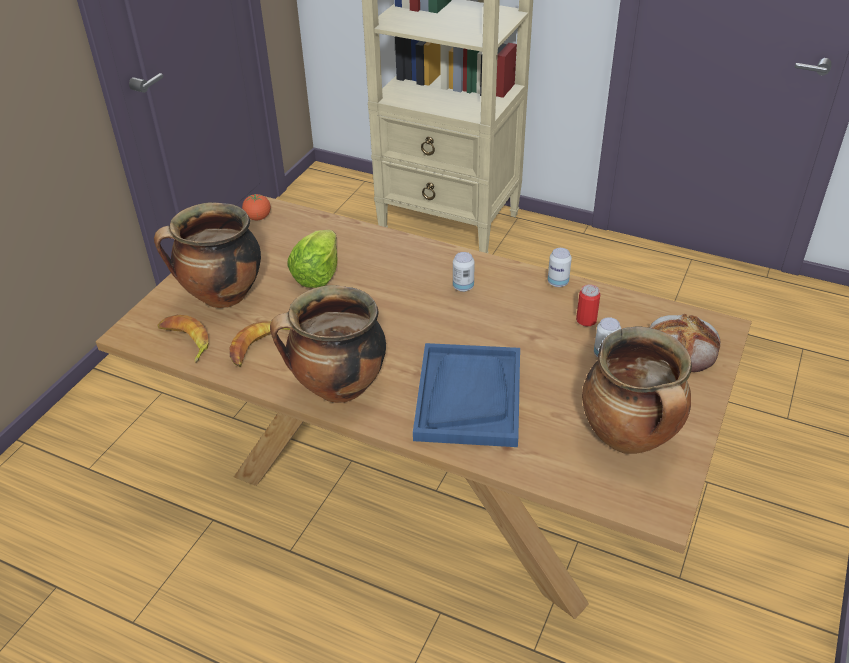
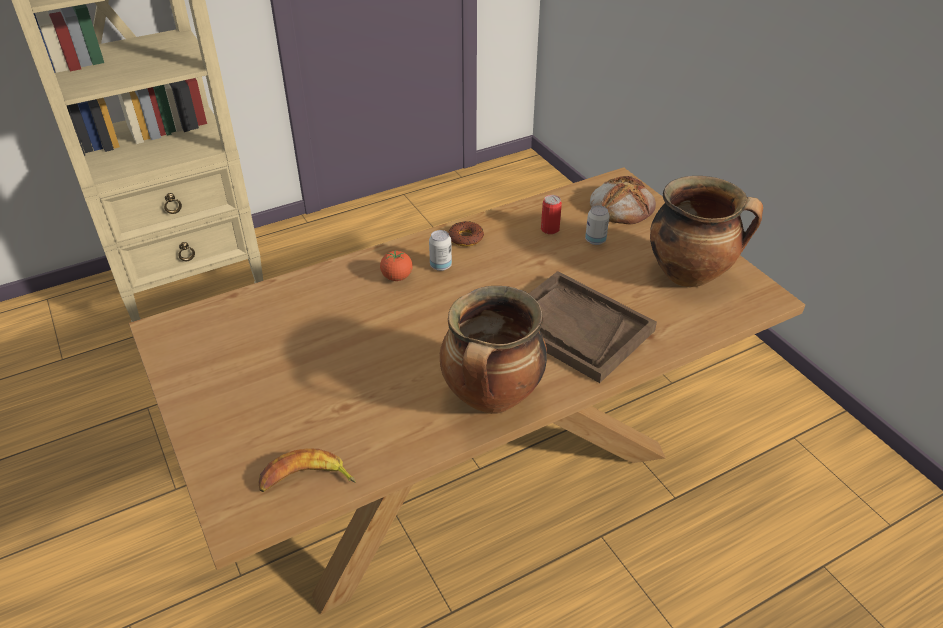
camera: 55 degrees left, 0 degrees up
(222, 297) = (268, 421): cooking pot -> none
(258, 218) = (171, 339): tomato -> tomato (397, 277)
(260, 347) = (379, 426): banana -> none
(317, 274) = (317, 340): lettuce -> none
(468, 396) = (576, 328): blue tray -> brown tray
(514, 281) = (465, 238): none -> donut
(558, 282) = (492, 219): can -> none

